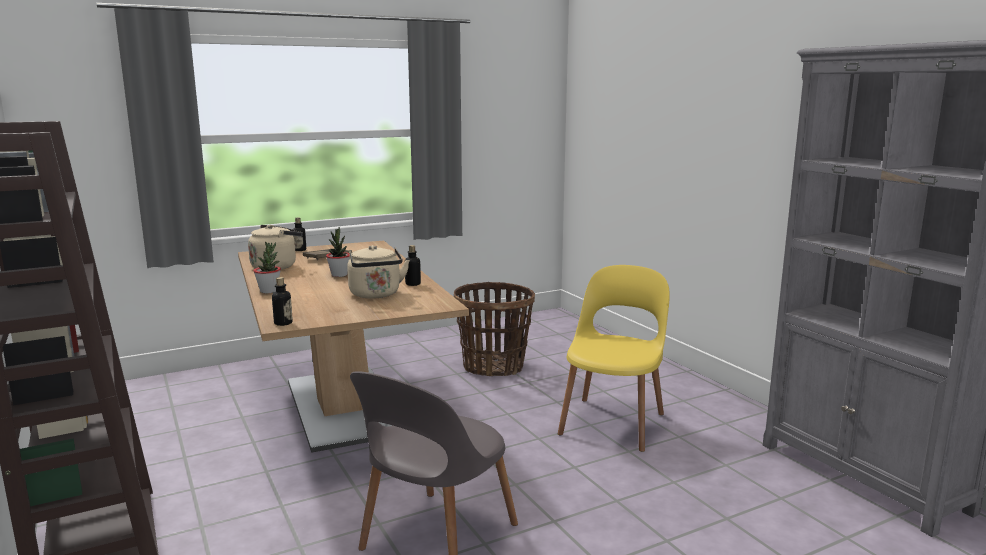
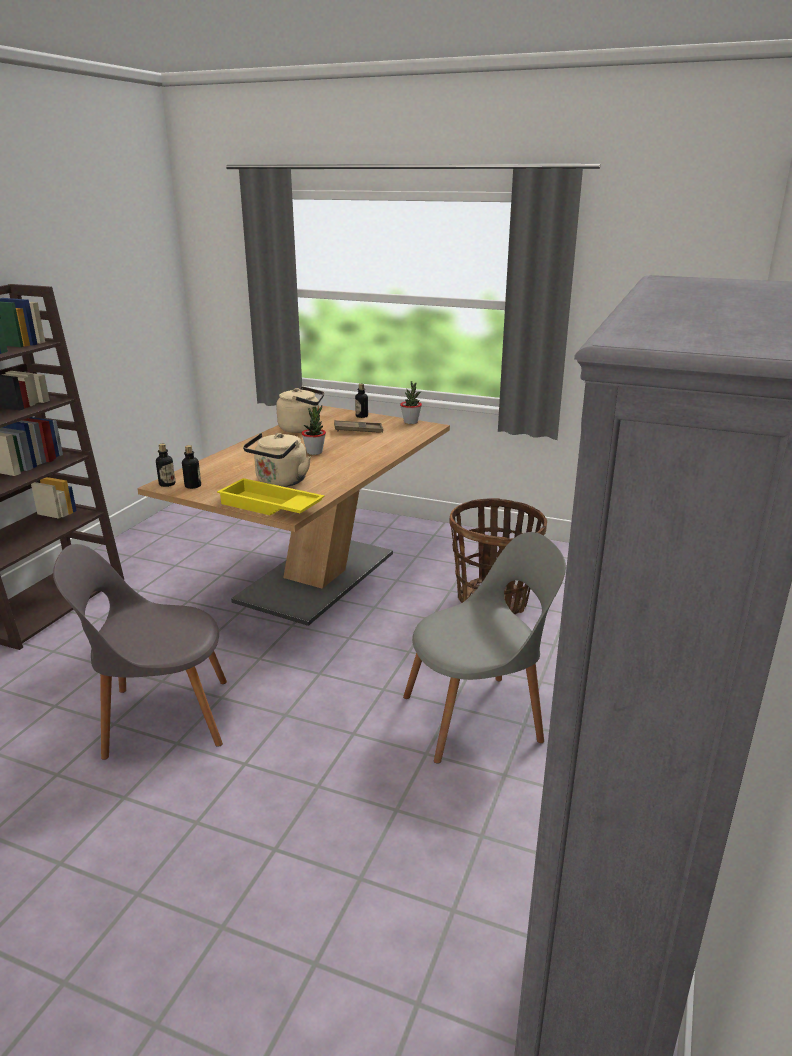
camera: 50 degrees right, 10 degrees up
(269, 291) = (237, 451): potted plant -> potted plant (410, 422)
(413, 284) = (332, 482): bottle -> bottle (193, 486)
(417, 307) = (269, 506): none -> yellow tray
(613, 421) = (477, 717): yellow chair -> grey chair

